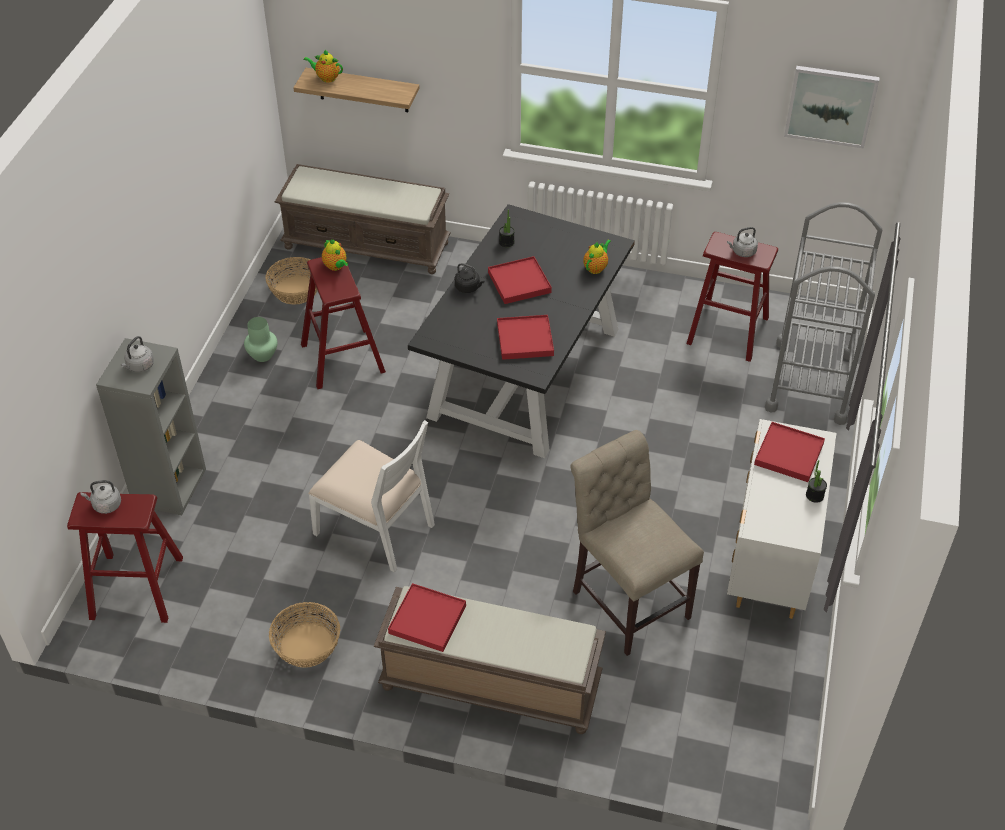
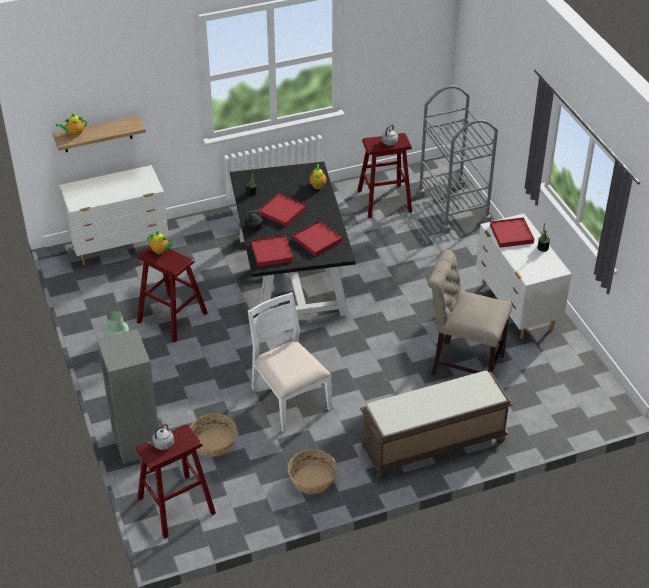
camera: 35 degrees left, 5 degrees down
(139, 366) = (125, 349): grey kettle -> none
(295, 290) = (99, 293): basket -> basket (213, 443)
(368, 245) = (120, 246): brown bench -> white dresser
(376, 528) = (289, 399): white chair -> white chair turned 120 degrees counterclockwise
(427, 619) = (397, 413): red tray -> red tray (272, 252)
(830, 105) = (407, 33): picture -> none

